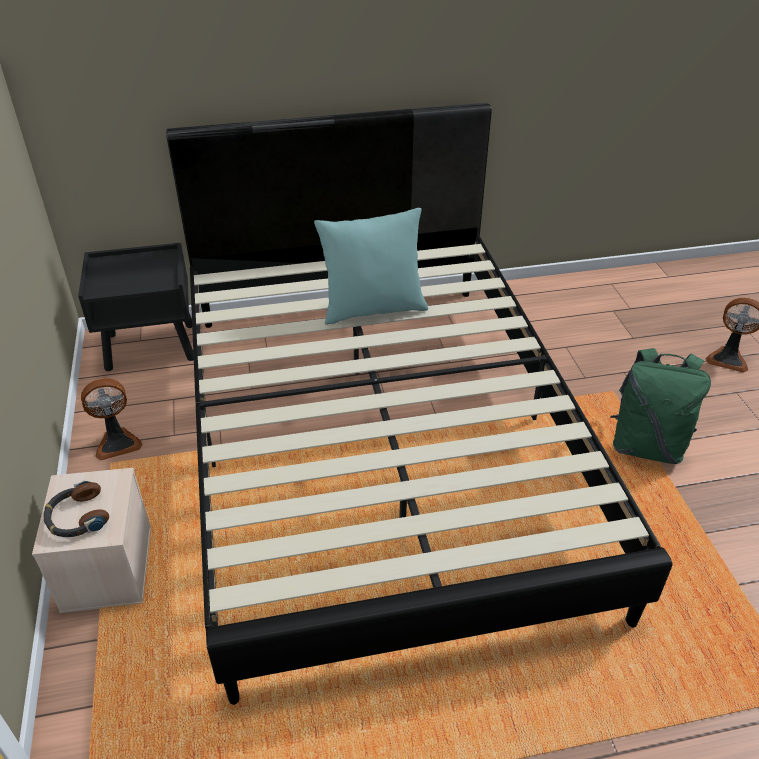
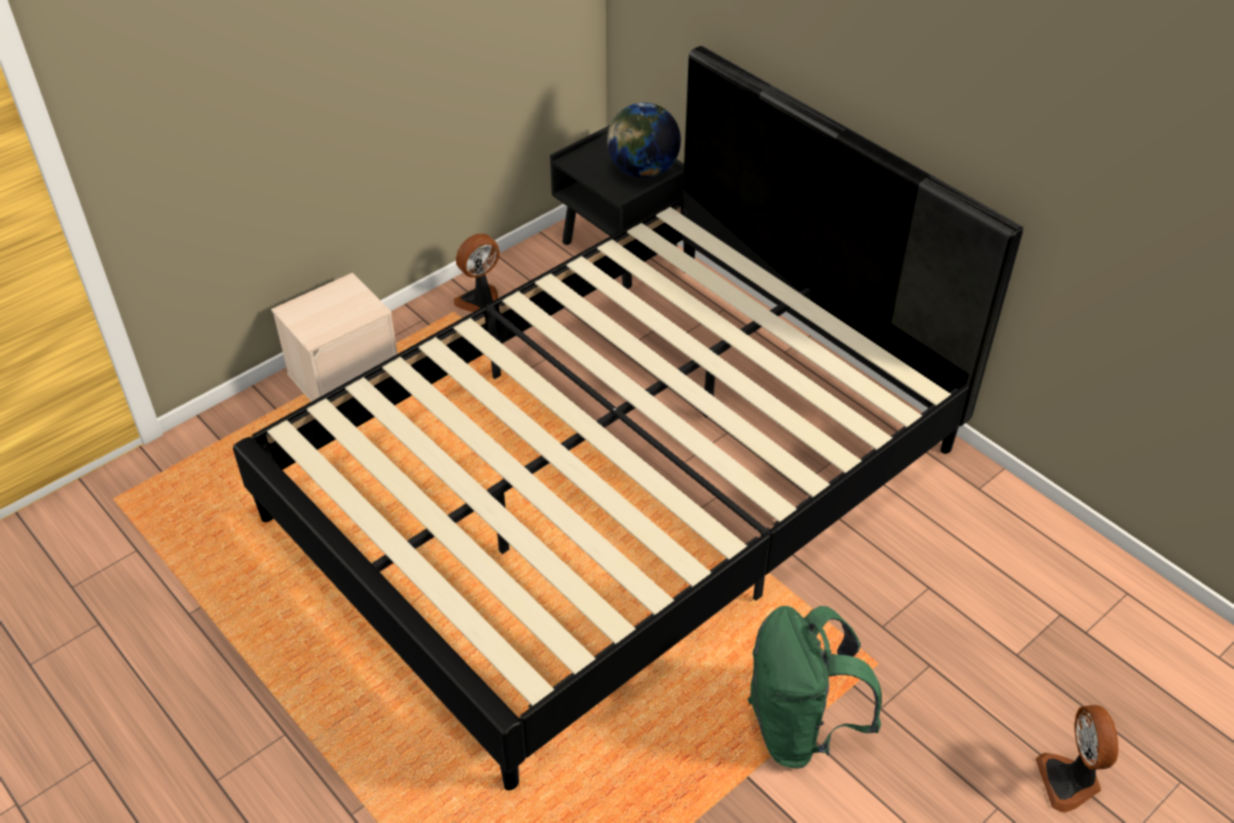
camera: 60 degrees right, 5 degrees up
(77, 517) = (319, 311): headphones -> none
(117, 442) = (481, 302): fan -> fan turned 105 degrees clockwise
(153, 264) = (643, 171): none -> globe
(373, 309) = (729, 357): turquoise pillow -> none

